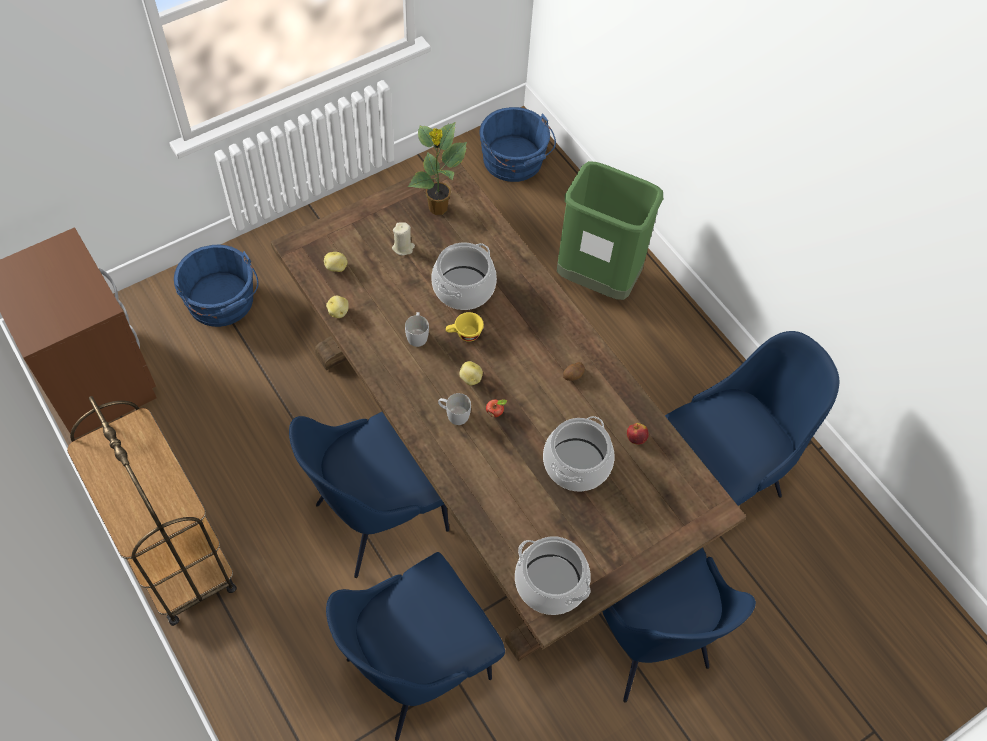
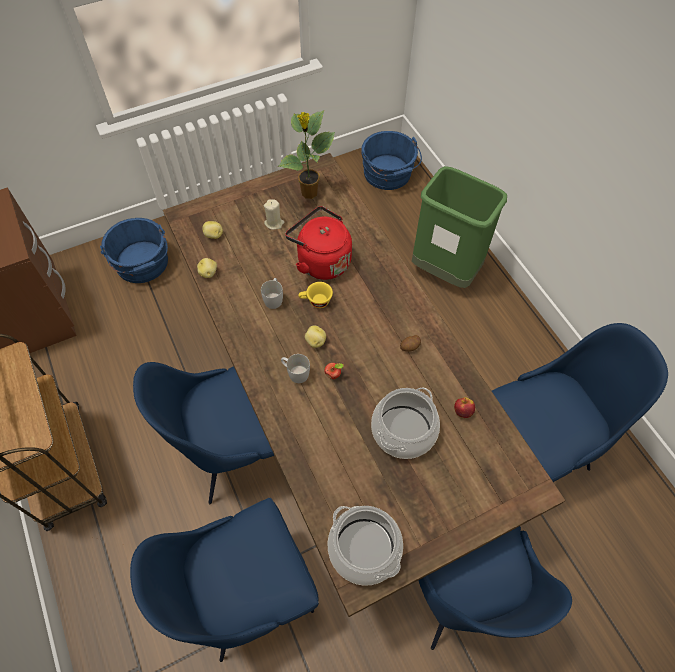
camera: 10 degrees right, 0 degrees up
(463, 287) = (321, 261): cooking pot -> red kettle

